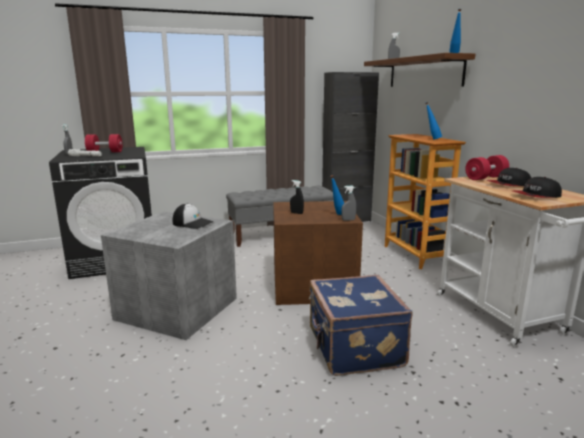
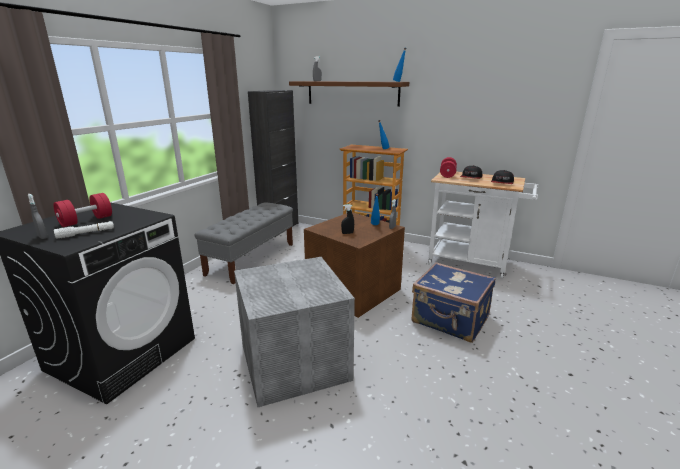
camera: 45 degrees left, 5 degrees up
(193, 223) = (298, 271): cap -> none

